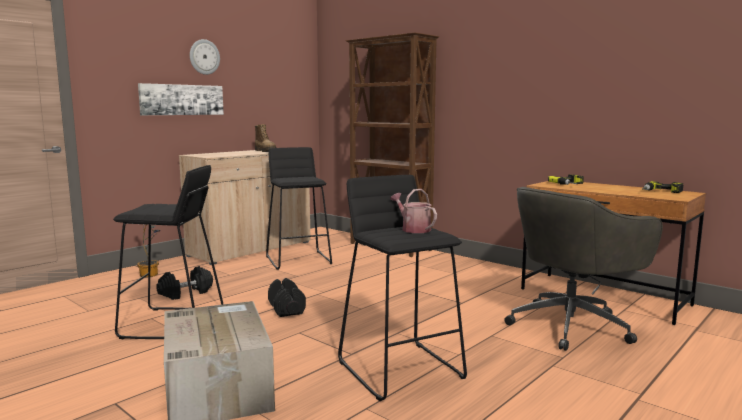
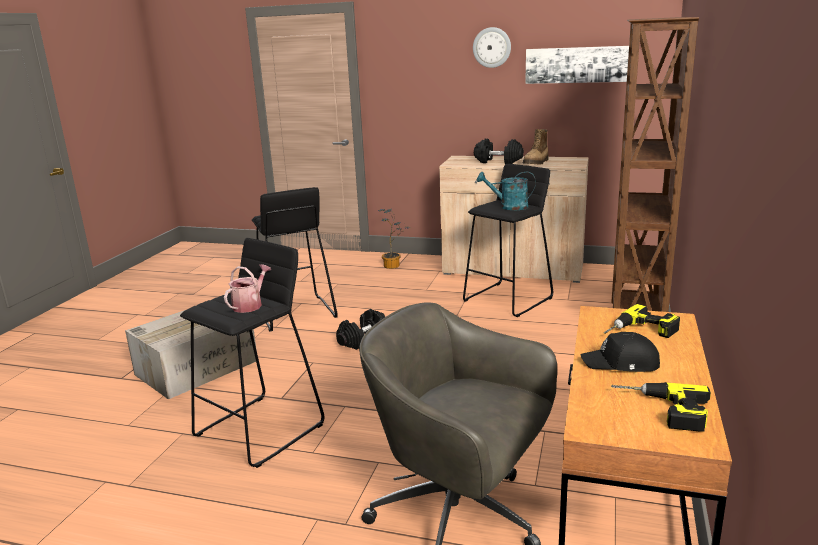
camera: 65 degrees right, 10 degrees up
(182, 99) = (462, 97): picture -> picture (576, 65)
(186, 293) = (362, 293): black dumbbell -> black dumbbell (498, 161)
(301, 178) = (508, 207): none -> turquoise watering can
(608, 189) = (621, 363): none -> black cap

